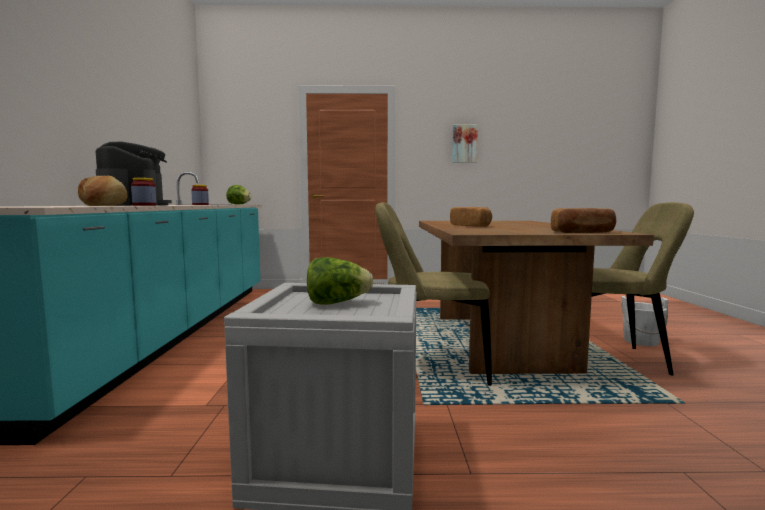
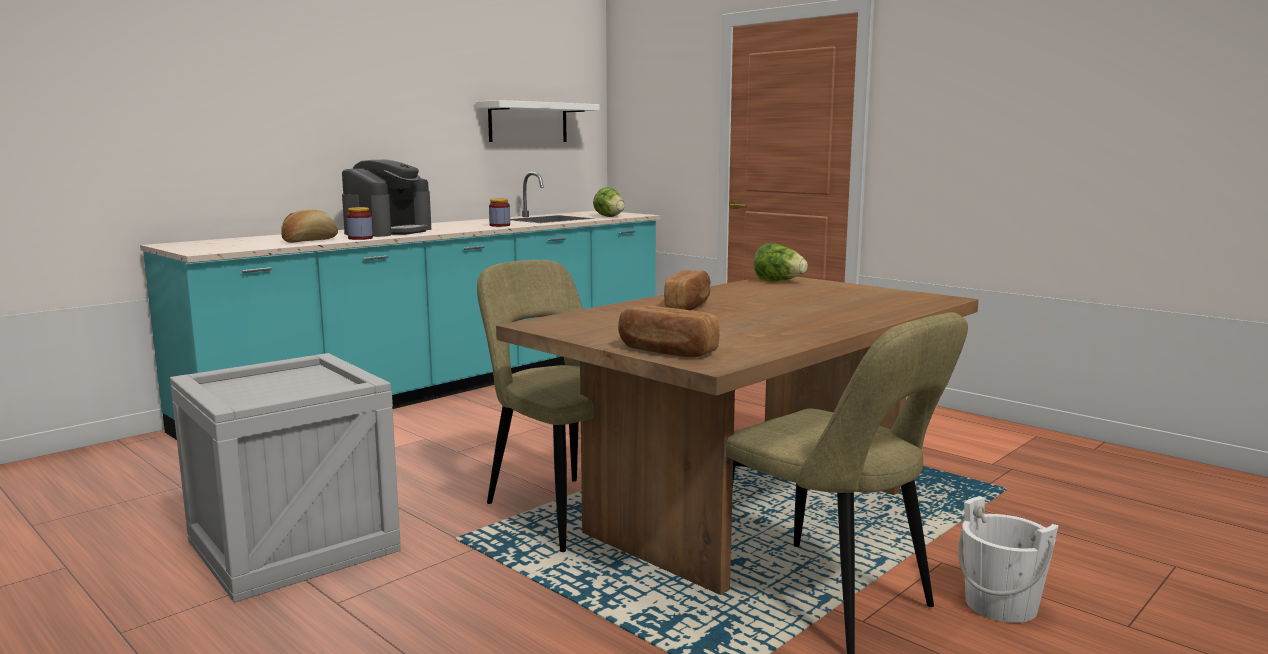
camera: 45 degrees right, 5 degrees up
(171, 138) = (528, 122): none -> white shelf
(337, 303) = (289, 385): lettuce -> lettuce (778, 281)
(464, 144) = (1002, 106): picture -> none

